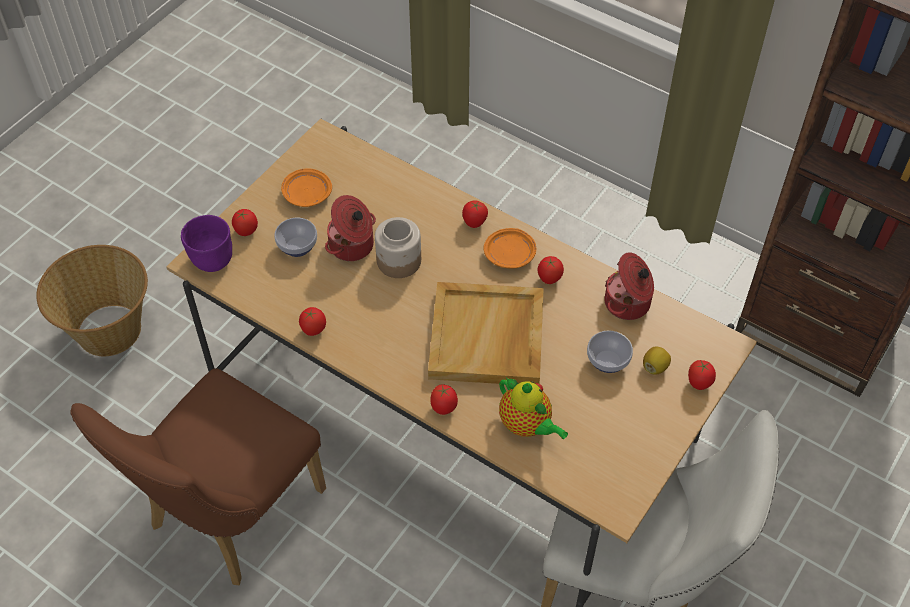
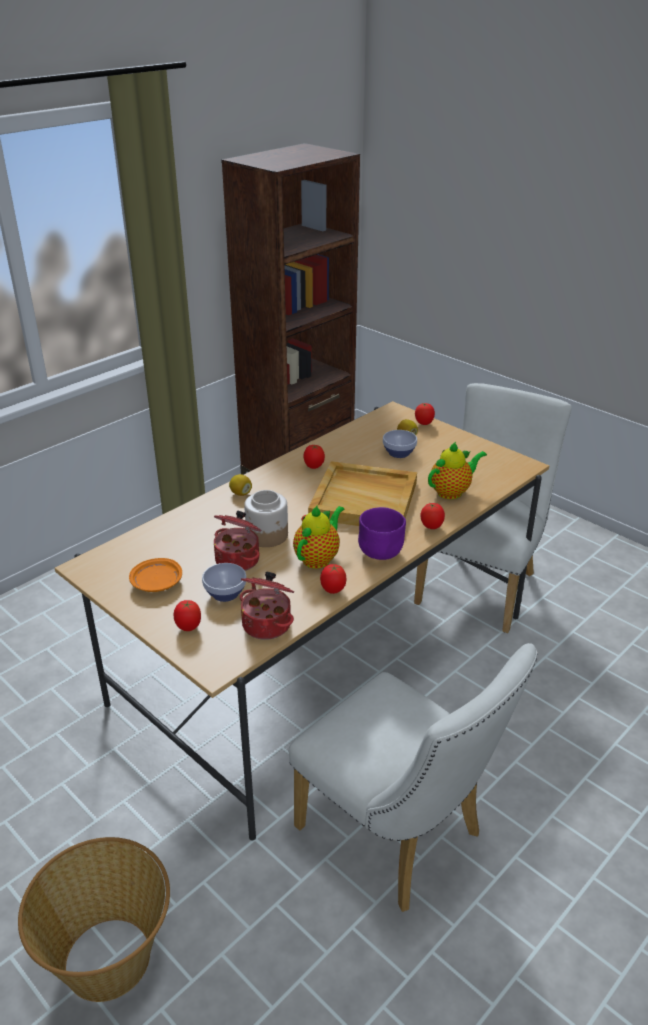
camera: 80 degrees left, 20 degrees down
(211, 260) = (218, 655): purple bowl -> purple bowl (381, 554)
(228, 516) = (399, 838): brown chair -> white chair
(365, 310) = (318, 558): none -> teapot
(474, 223) = (240, 493): tomato -> lemon
(510, 254) = (282, 480): orange plate -> none
(628, 303) = (348, 439): cooking pot -> cooking pot (268, 624)

